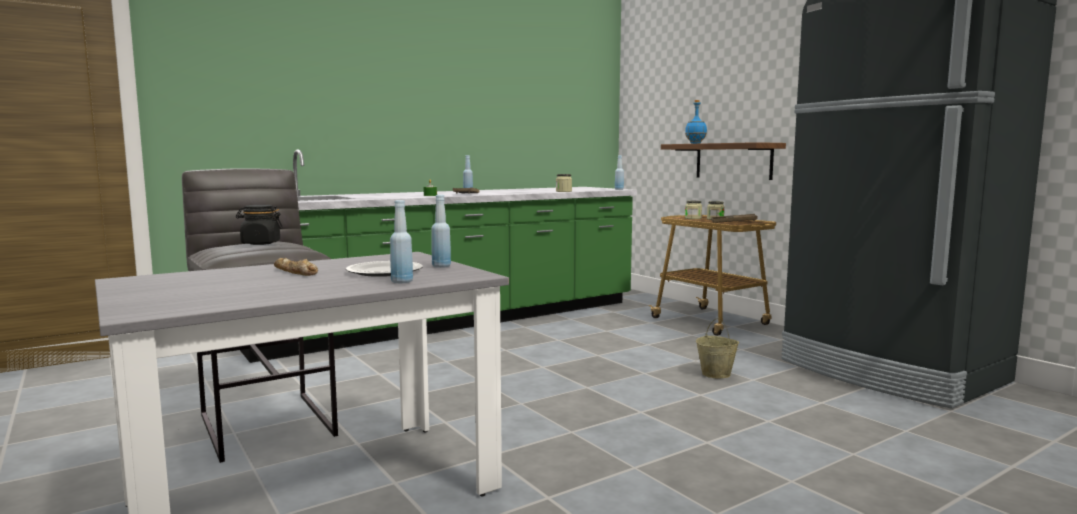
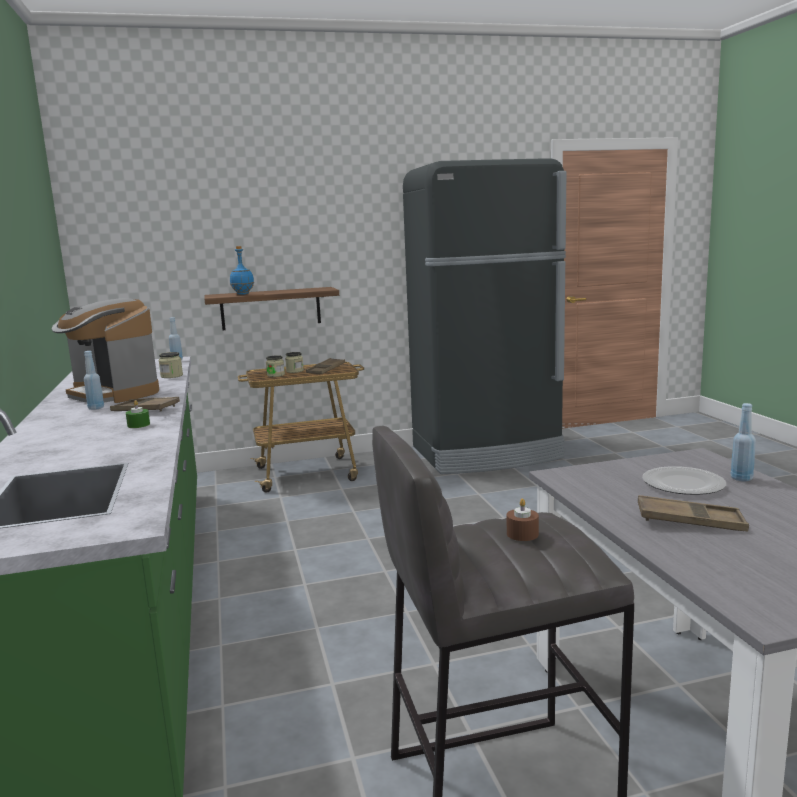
camera: 70 degrees left, 5 degrees up
(260, 243) = (522, 534): black jar -> brown candle
(294, 272) = (690, 521): bread -> brown tray
(441, 266) = (647, 464): blue bottle -> none
(504, 191) = (113, 394): none -> coffee machine
(716, 374) = (458, 502): beige bucket -> none

